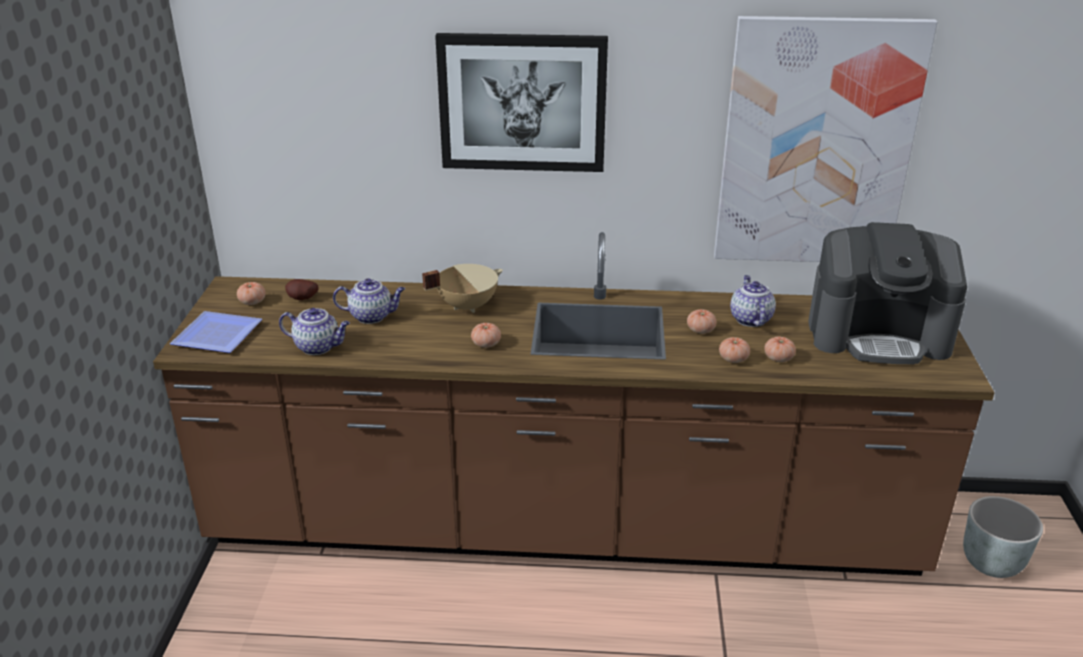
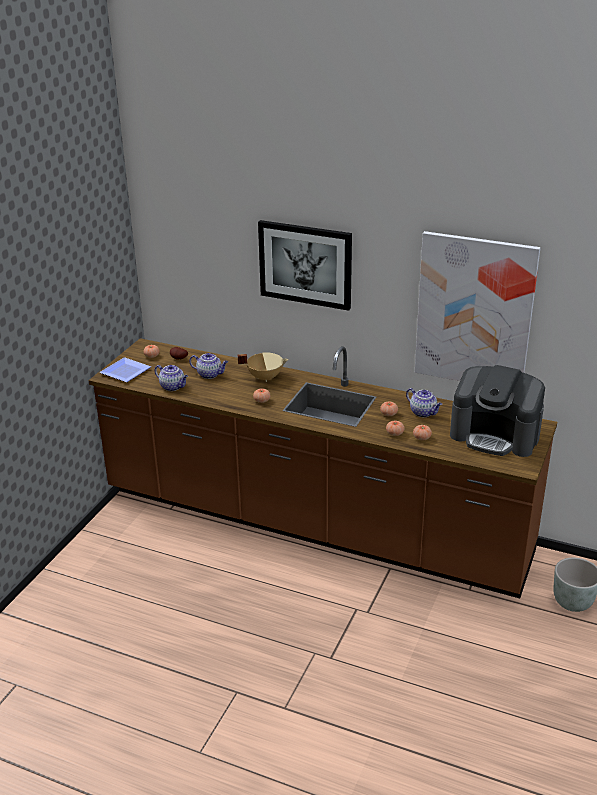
camera: 20 degrees right, 0 degrees up
(750, 319) = (423, 413): teapot -> teapot turned 120 degrees clockwise

